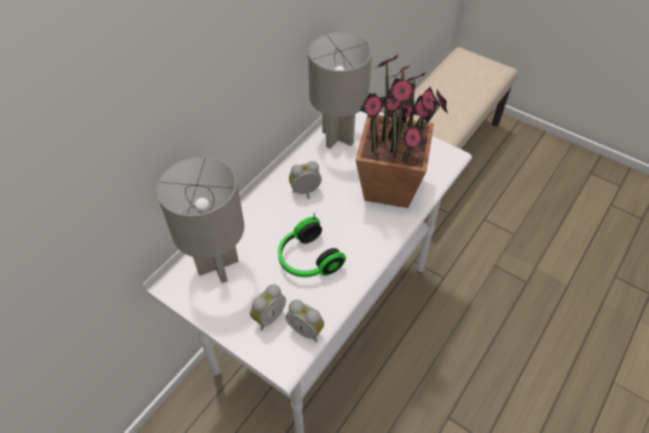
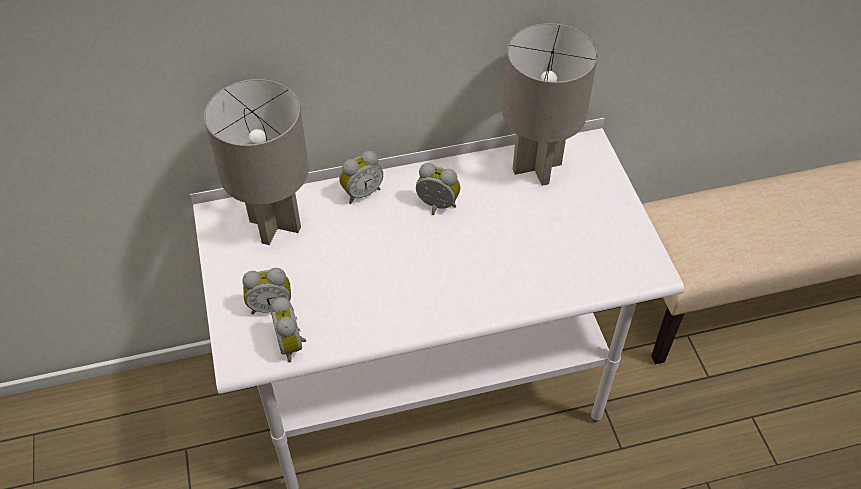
camera: 40 degrees right, 0 degrees up
(253, 212) = (361, 192): none -> alarm clock
(307, 260) = (364, 277): headphones -> none
(390, 188) = (536, 260): potted plant -> none

